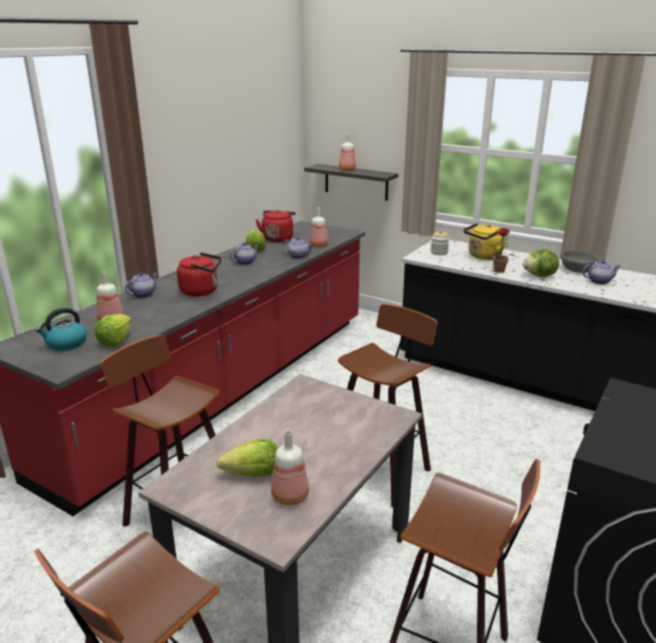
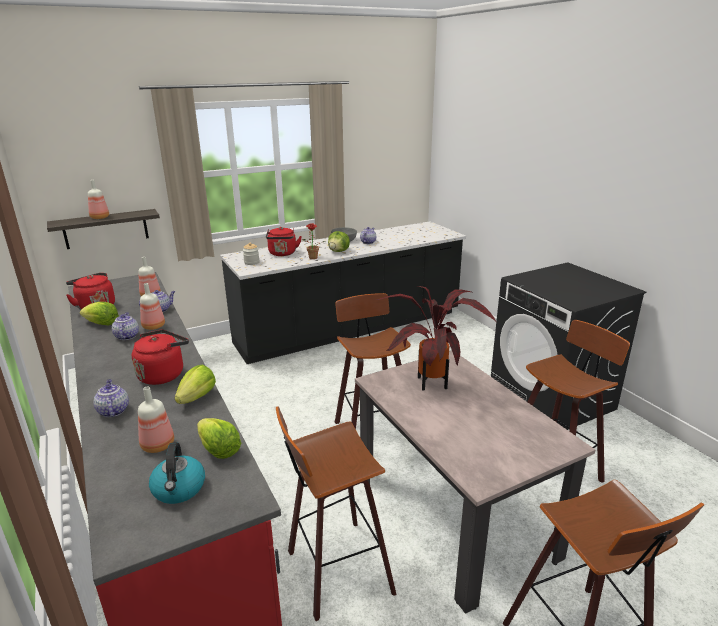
camera: 60 degrees left, 0 degrees up
(253, 474) = (485, 435): lettuce -> lettuce (197, 397)
(289, 495) = (520, 426): bottle -> bottle (153, 326)
(326, 417) = (431, 385): none -> potted plant
(483, 256) = (282, 254): yellow kettle -> red kettle

